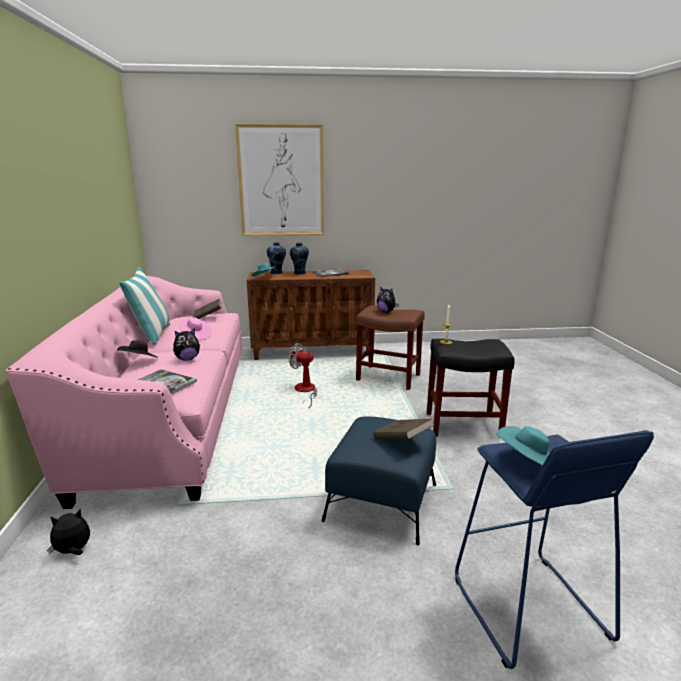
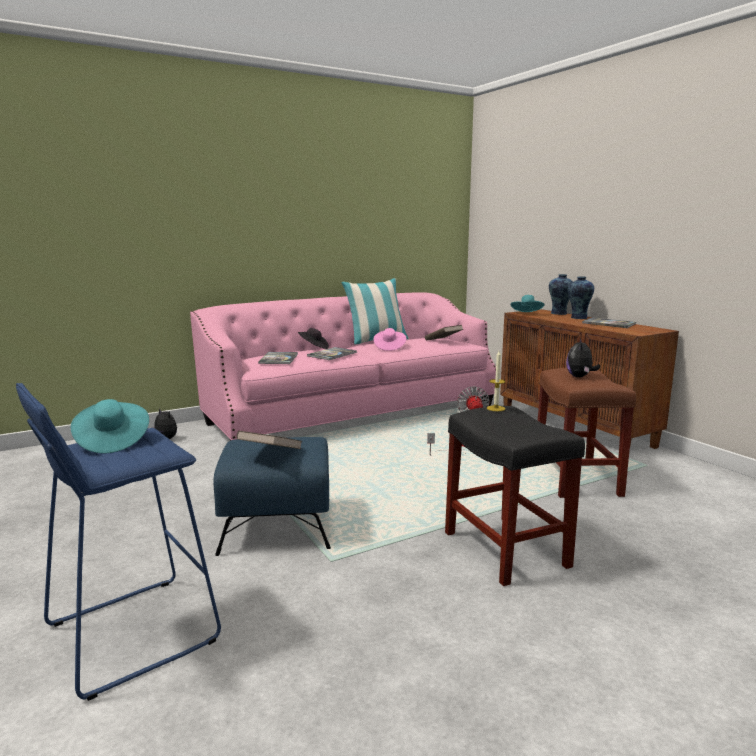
camera: 65 degrees right, 5 degrees down
(187, 359) = (332, 354): plush toy -> book
(281, 181) = (586, 196): picture -> none

